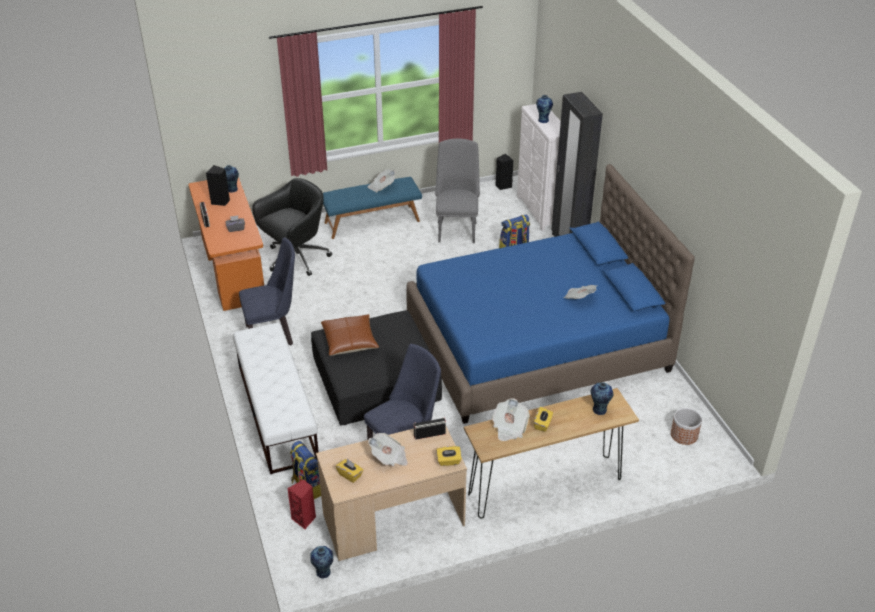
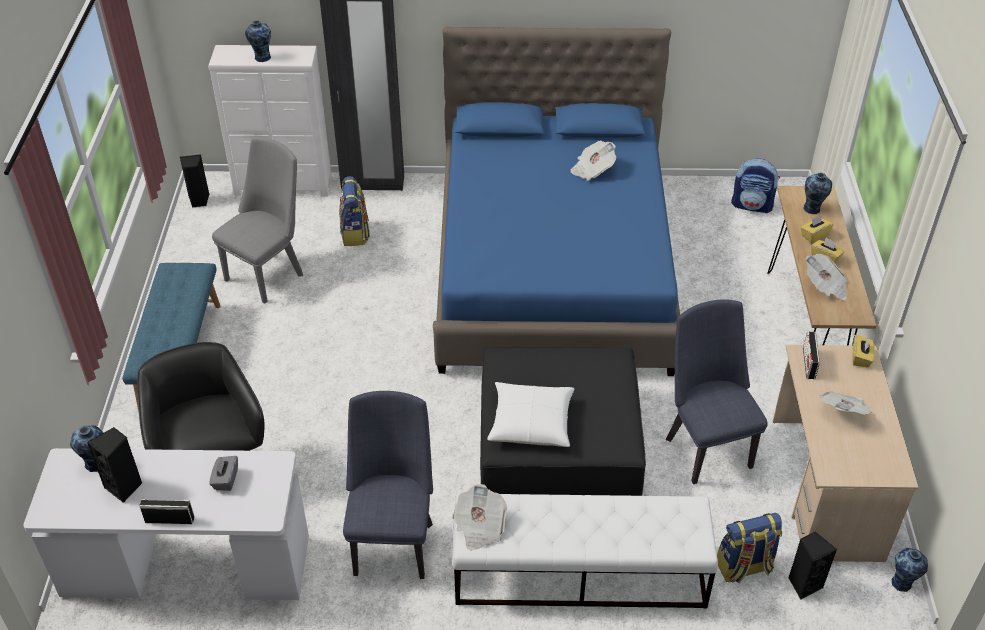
camera: 70 degrees left, 5 degrees up
(232, 269) = (187, 567): orange desk -> white desk
(304, 519) = (804, 584): red speaker -> black speaker
(350, 341) = (531, 423): brown pillow -> white pillow
(350, 475) = (868, 458): yellow tissue box -> yellow tissue box (814, 235)
(382, 187) = (169, 298): newspaper -> newspaper (479, 527)
(456, 230) = (268, 273): grey chair -> grey chair turned 105 degrees clockwise
(684, 435) = (752, 205): planter -> backpack

